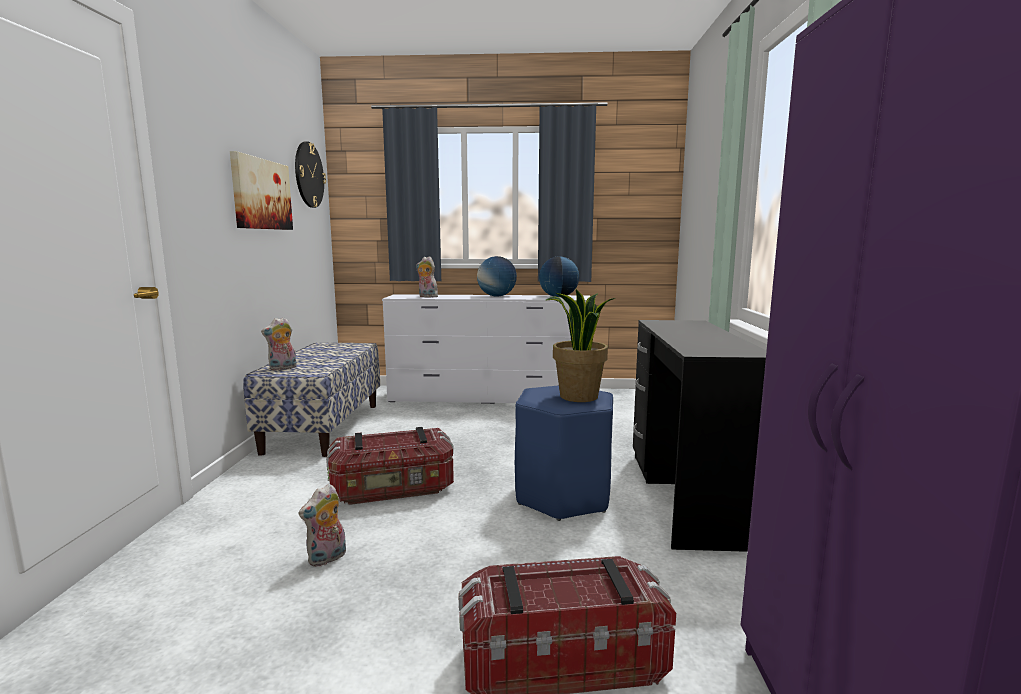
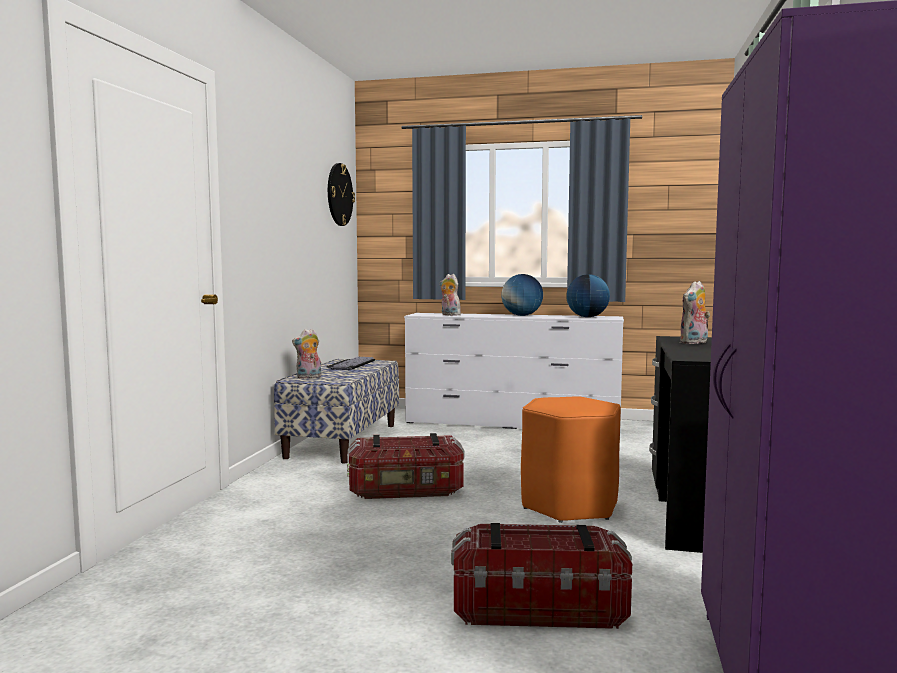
camera: 10 degrees right, 5 degrees down
(261, 194) = (297, 214): picture -> none
(327, 349) = (349, 364): none -> keyboard
(327, 558) = (346, 533): plush toy -> plush toy (694, 343)
(563, 496) = (569, 505): blue stool -> orange stool
(579, 397) = (584, 405): potted plant -> none

